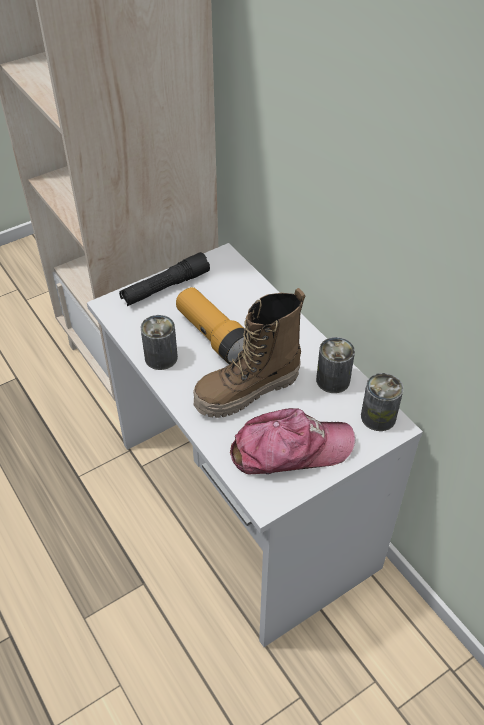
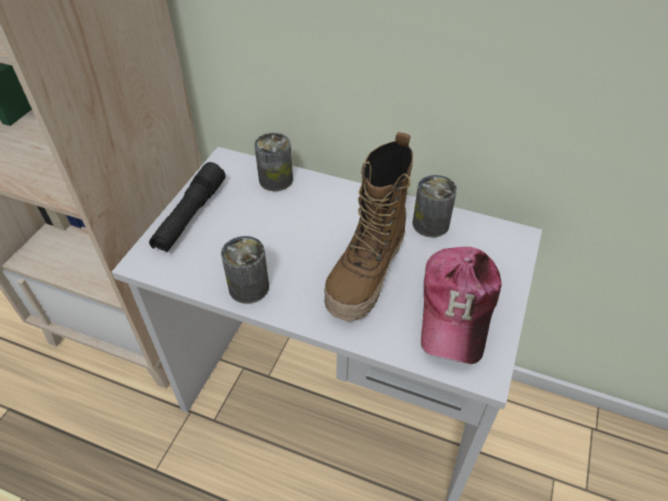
camera: 35 degrees left, 0 degrees up
(213, 336) = (284, 239): flashlight -> none
(290, 449) = (457, 308): cap -> cap turned 150 degrees clockwise
(378, 417) = (498, 236): can -> can (276, 180)

